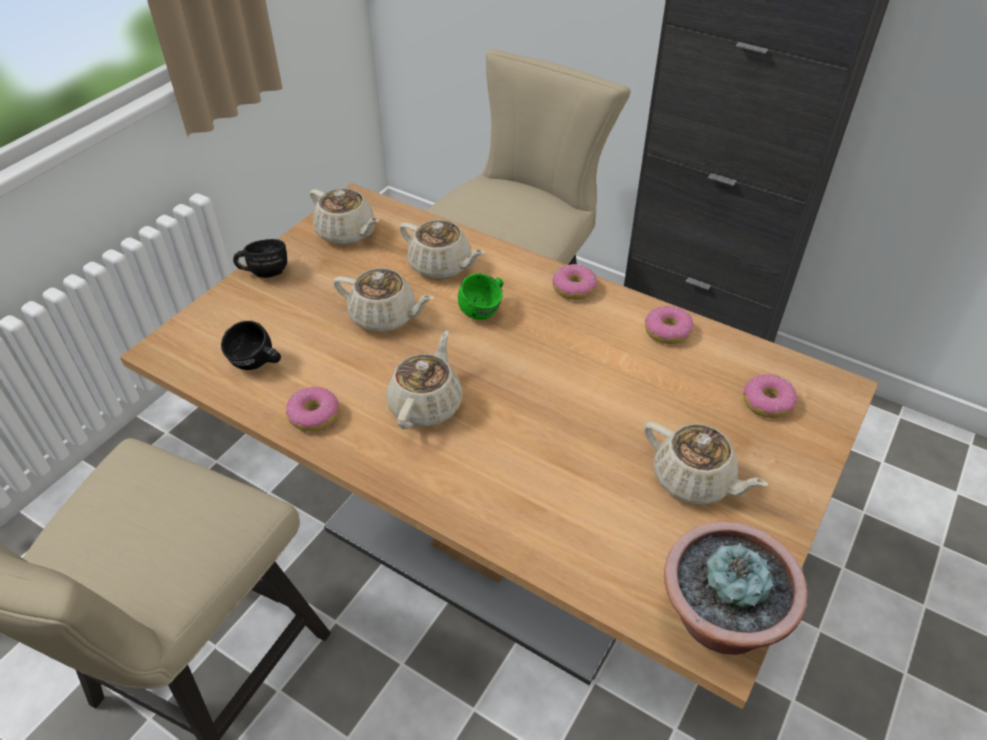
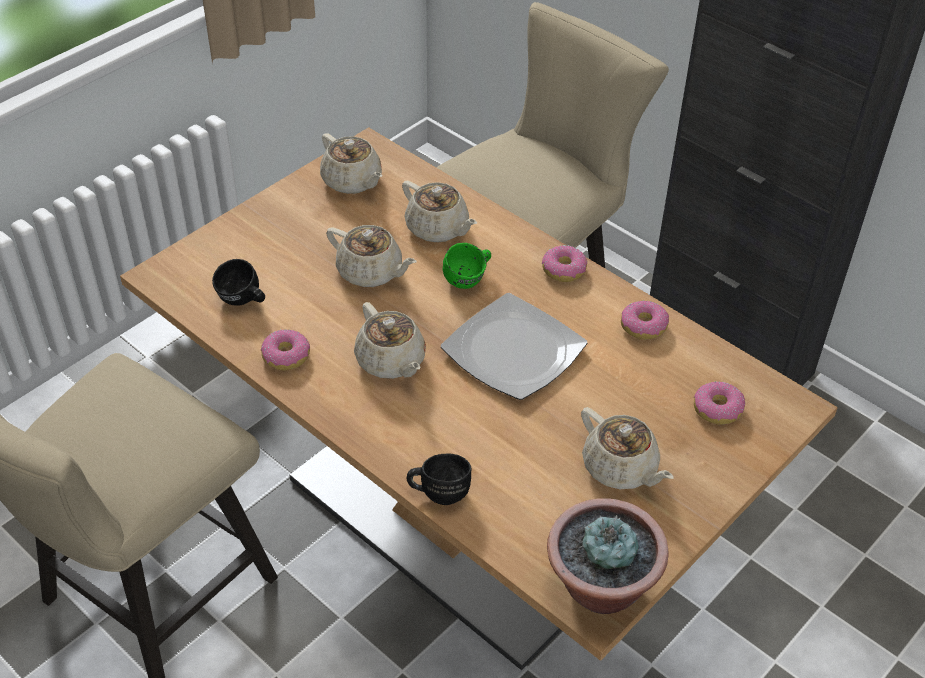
camera: 10 degrees right, 0 degrees up
(264, 271) = (265, 210): black mug -> black mug (439, 491)
(426, 404) = (391, 361): beige teapot -> beige teapot turned 120 degrees clockwise
(547, 374) = (512, 351): none -> plate

